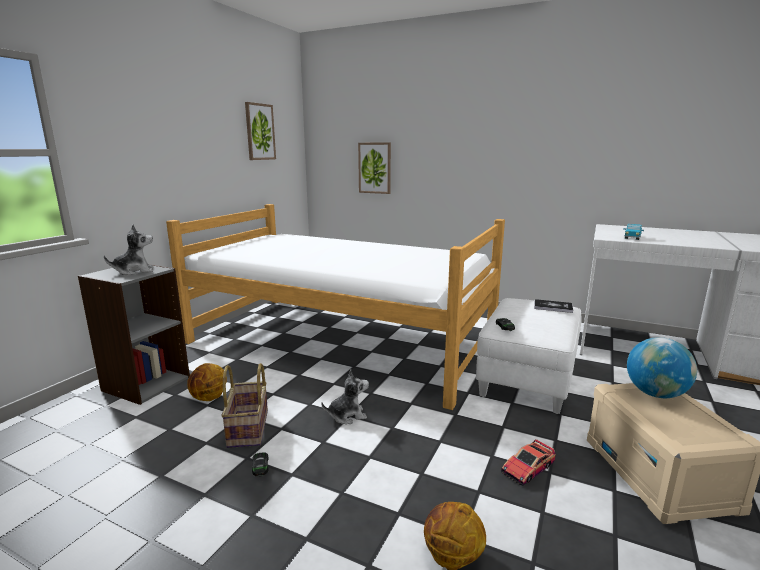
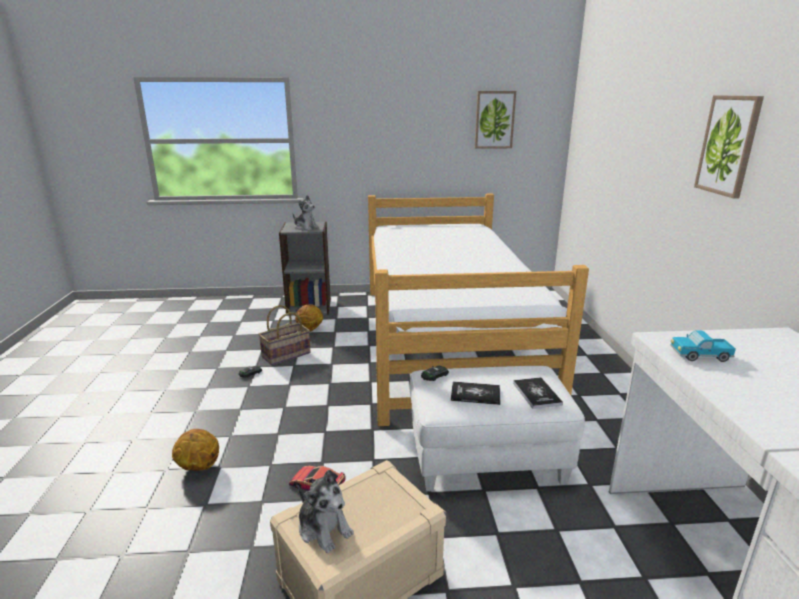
camera: 60 degrees right, 5 degrees up
(347, 415) = (329, 382): plush toy -> plush toy (324, 529)
(375, 168) = (605, 169): picture -> picture (728, 145)
(544, 321) = (475, 394): none -> book
(655, 394) = (395, 501): globe -> none

